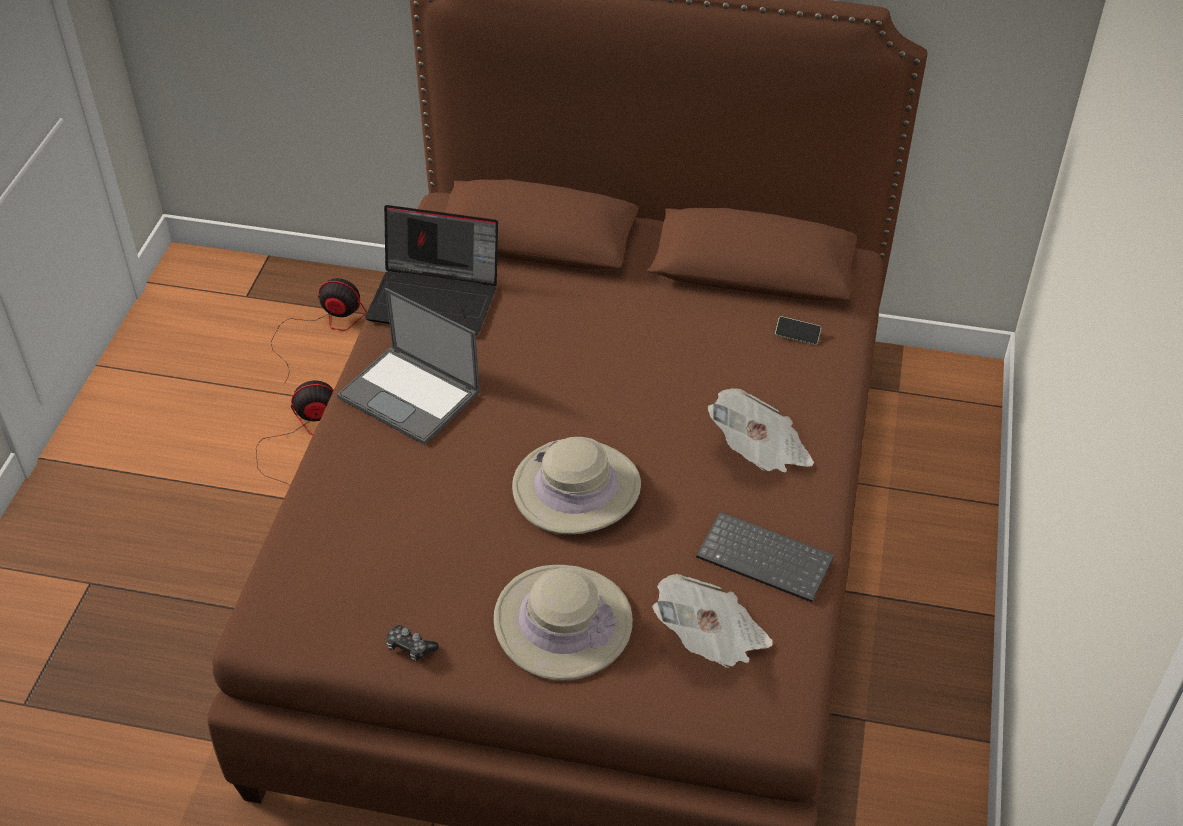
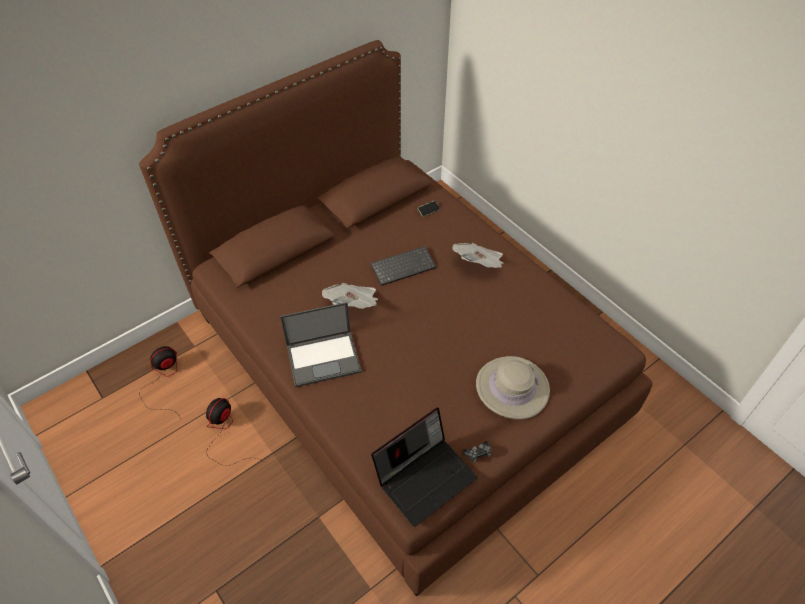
camera: 50 degrees left, 5 degrees up
(436, 298) = (272, 309): laptop -> laptop (425, 476)
(576, 488) = (442, 334): beige hat -> none
(711, 640) = (562, 345): newspaper -> newspaper (353, 304)
(767, 558) = (536, 299): keyboard -> keyboard (403, 266)

